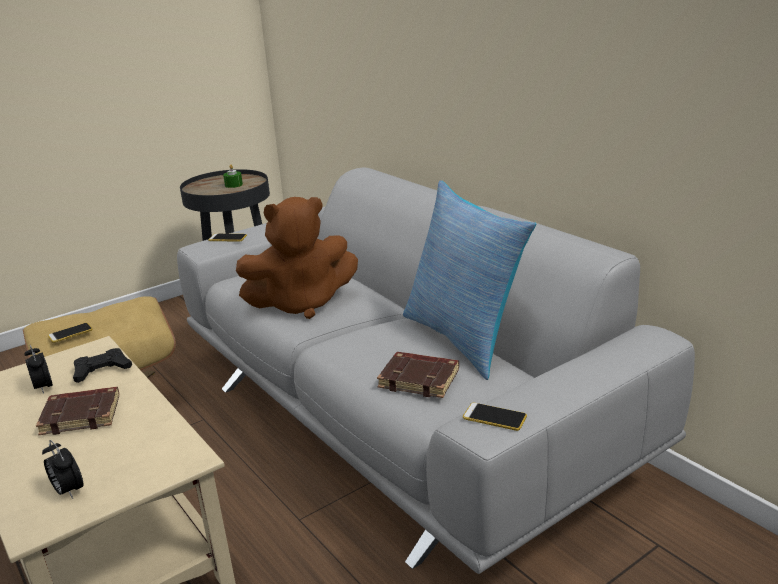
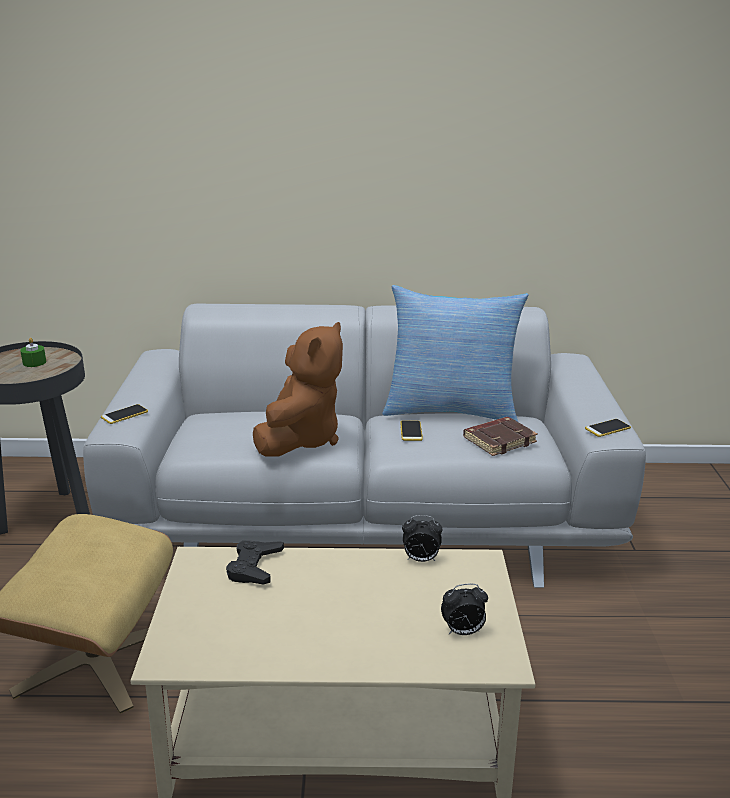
camera: 55 degrees left, 0 degrees up
(43, 387) = (238, 608): alarm clock -> alarm clock (420, 559)
(70, 333) = (83, 580): phone -> phone (411, 431)
(82, 415) = (333, 597): brown book -> none

